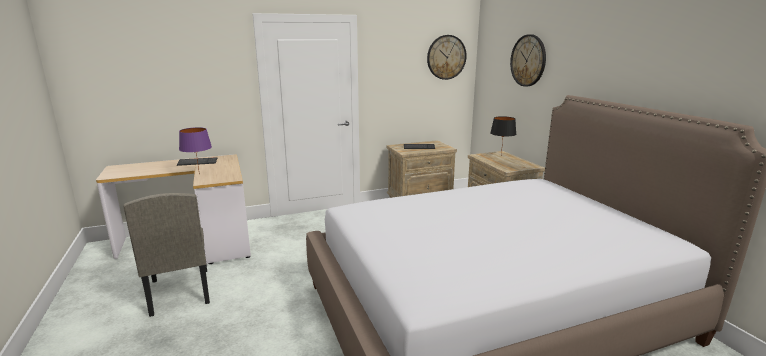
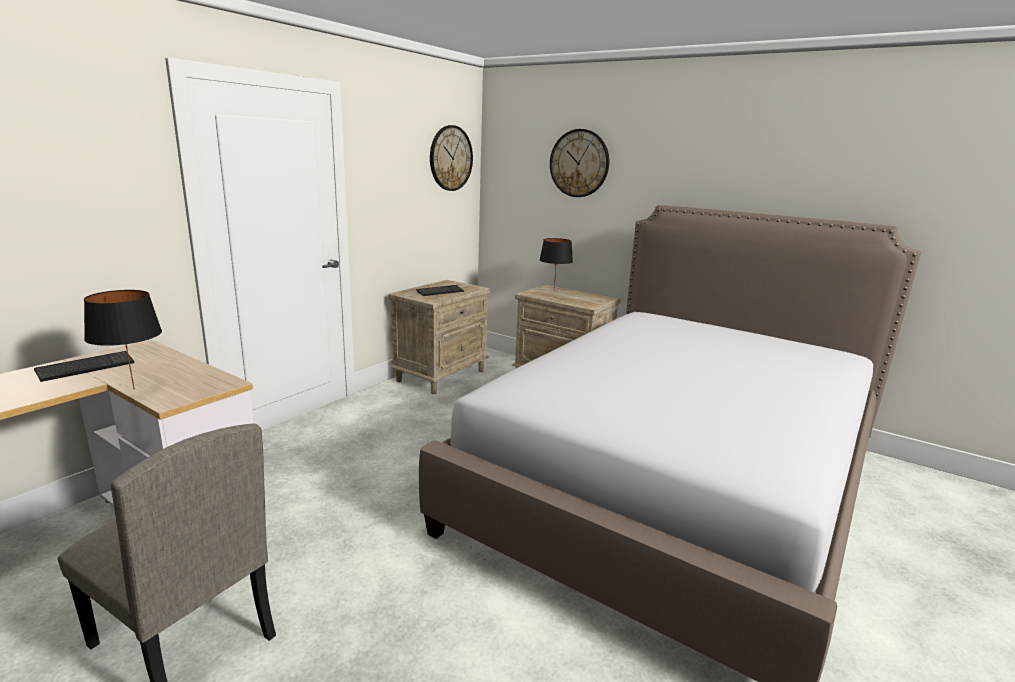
camera: 35 degrees left, 0 degrees up
(199, 174) = (134, 389): purple table lamp -> black table lamp

